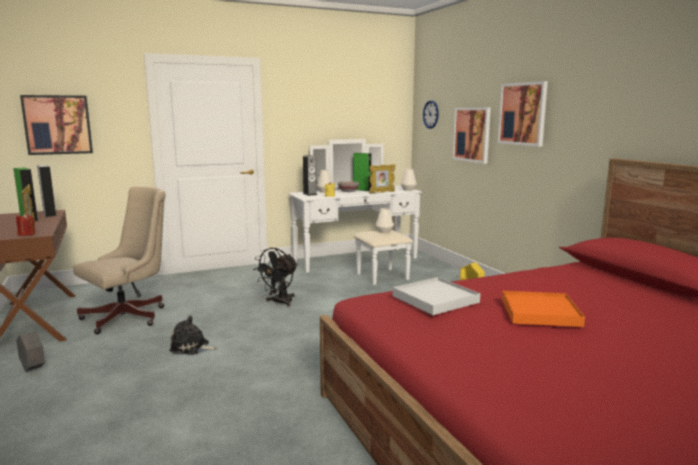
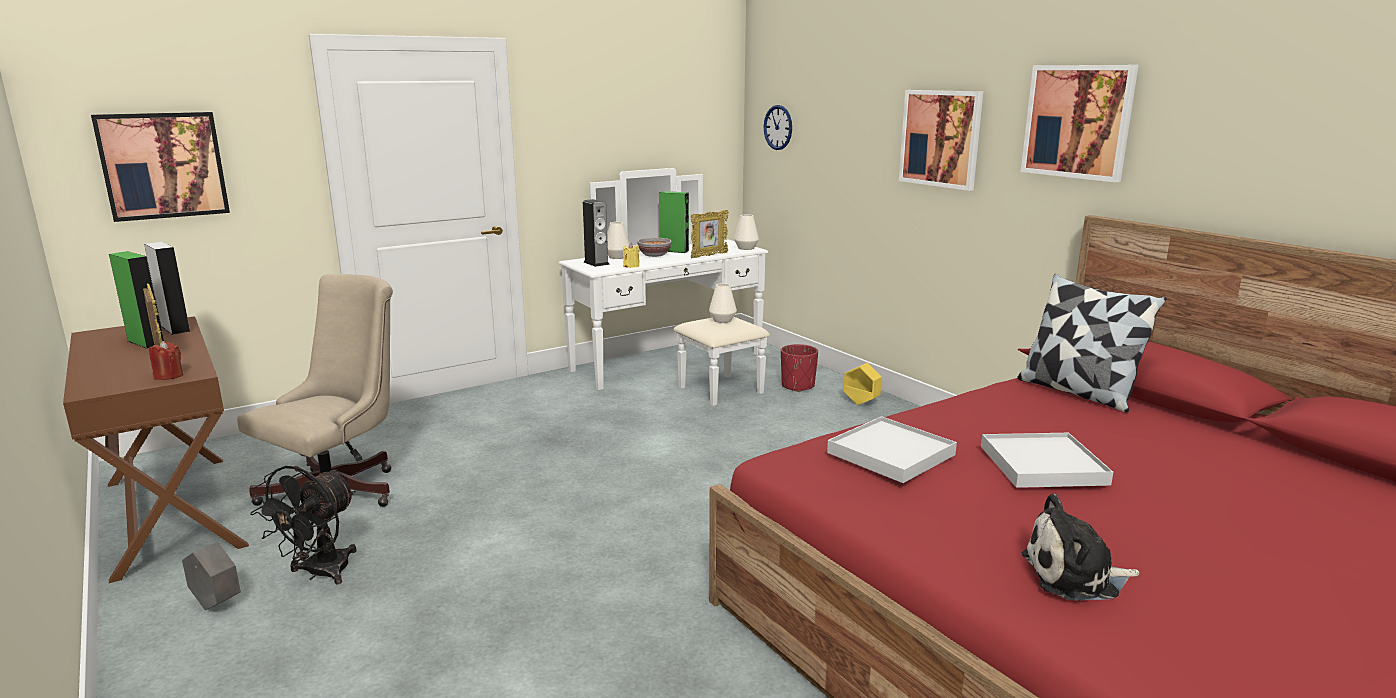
camera: 10 degrees left, 5 degrees up
(191, 348) = (471, 540): plush toy -> plush toy (1075, 576)
(279, 302) = (579, 448): black fan -> black fan (319, 574)
(433, 277) = (798, 386): none -> red planter
(472, 134) = (852, 164): picture -> picture (1078, 121)
(539, 312) = (1042, 465): orange tray -> white tray
(594, 275) = (1077, 392): none -> pillow

